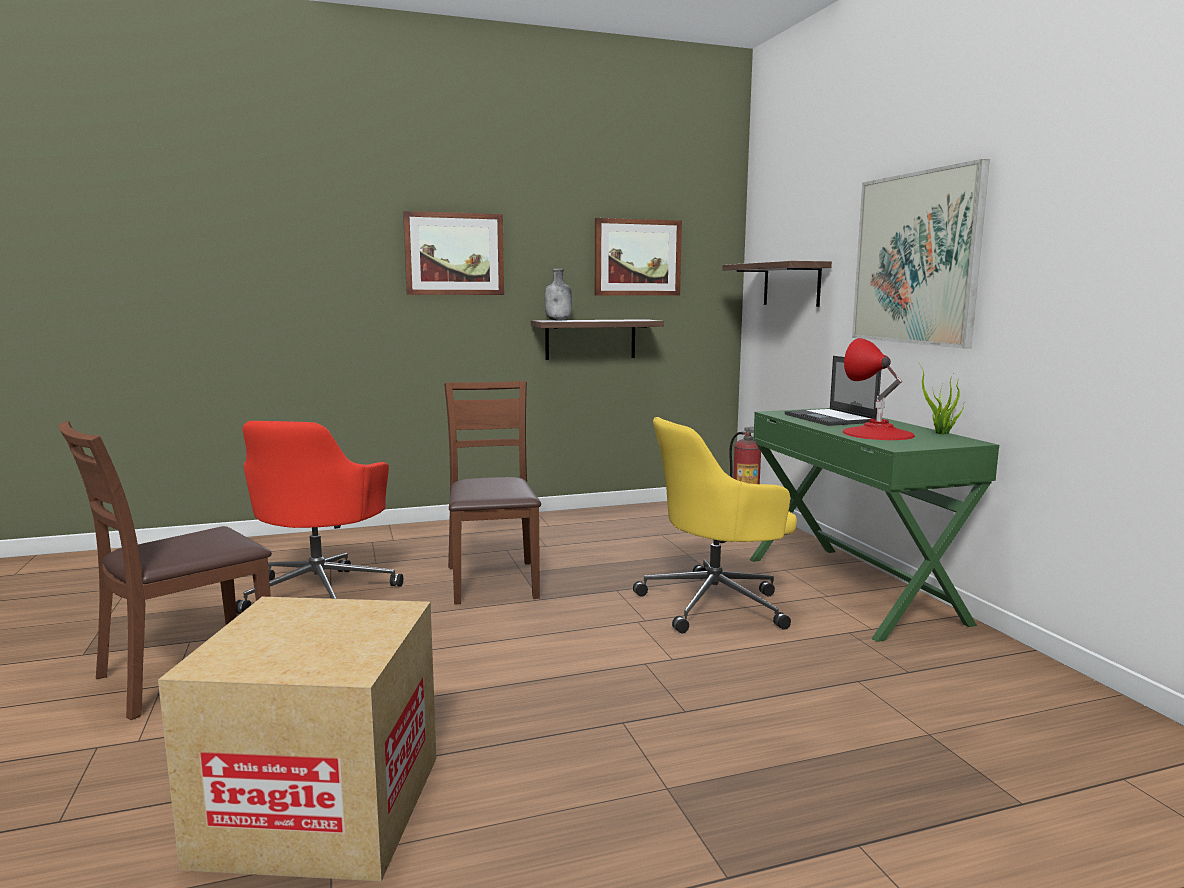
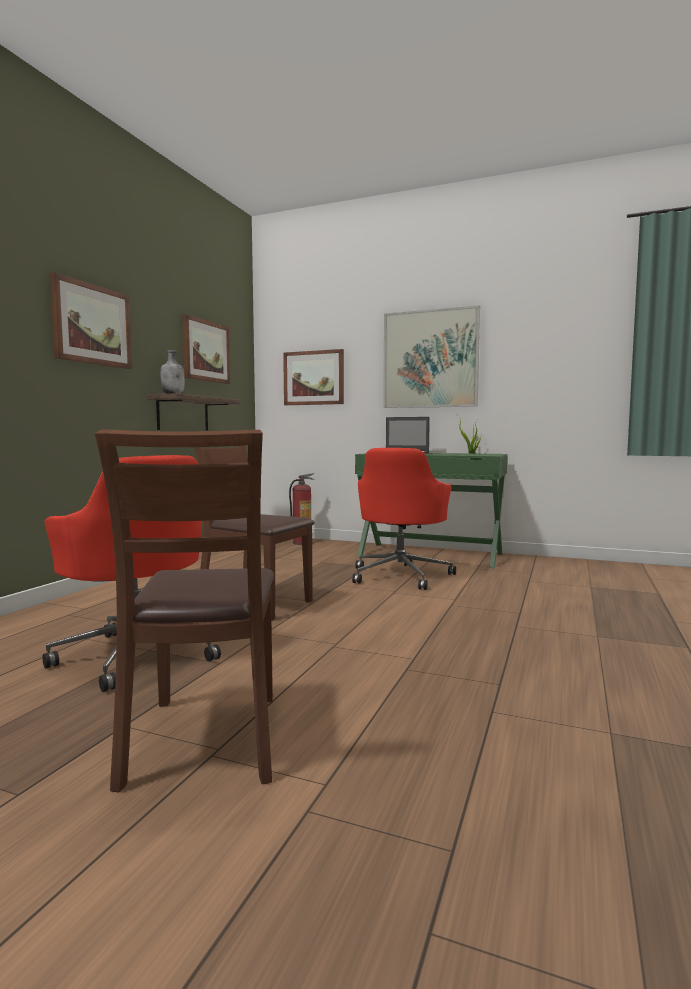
camera: 50 degrees left, 5 degrees down
(321, 808) = (541, 723): cardboard box -> none
(716, 604) = (401, 575): yellow office chair -> red office chair
(791, 284) = (313, 378): shelf -> picture
(877, 433) = (455, 454): red table lamp -> none

